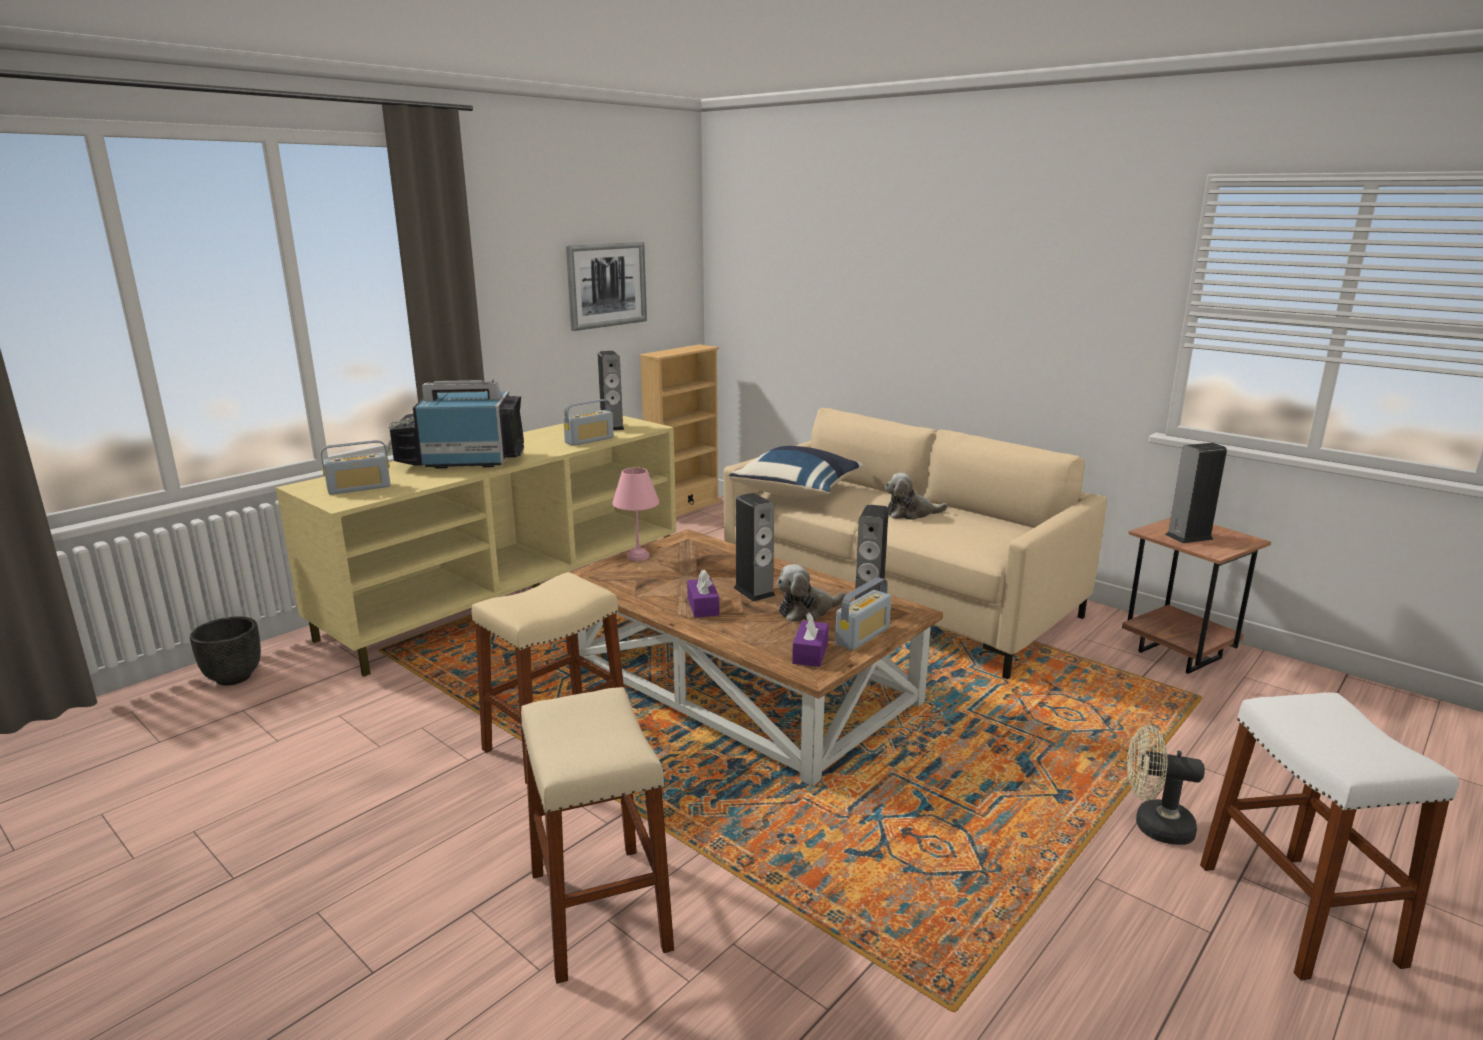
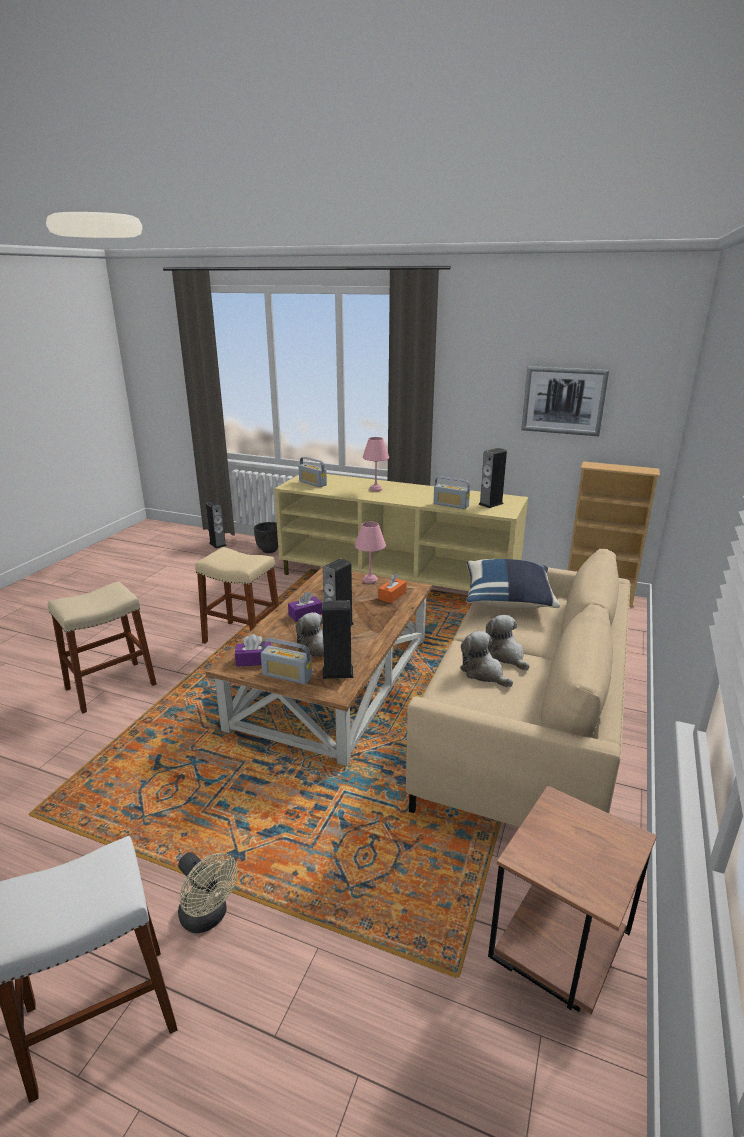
camera: 70 degrees right, 5 degrees up
(461, 461) = (375, 489): television -> pink table lamp
(697, 552) = (392, 596): none -> orange tissue box
(940, 527) = (483, 673): none -> plush toy
(1154, 826) = (208, 917): beige fan -> beige fan turned 135 degrees clockwise
(1188, 537) = (564, 836): speaker -> speaker (217, 544)

